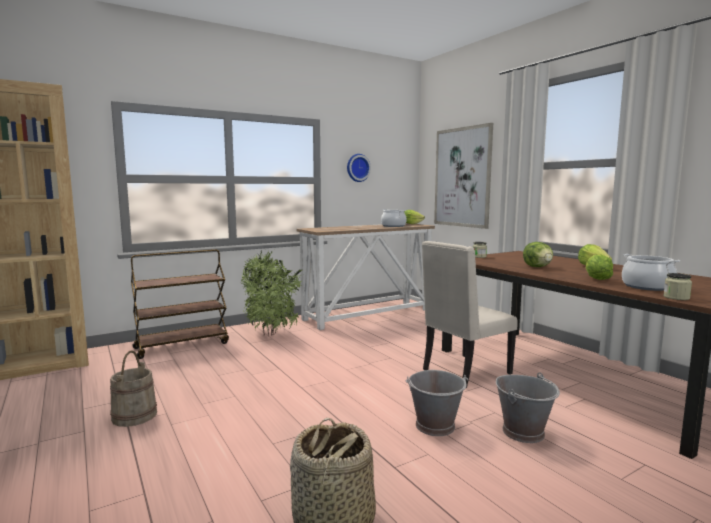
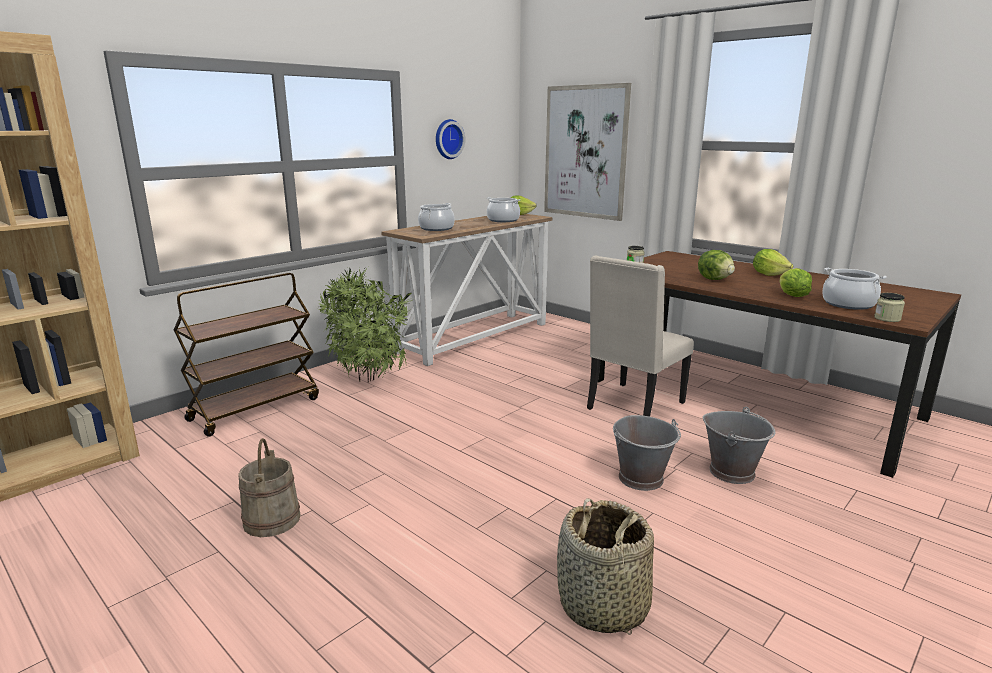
camera: 15 degrees left, 10 degrees up
(337, 228) = (436, 228): none -> cooking pot

